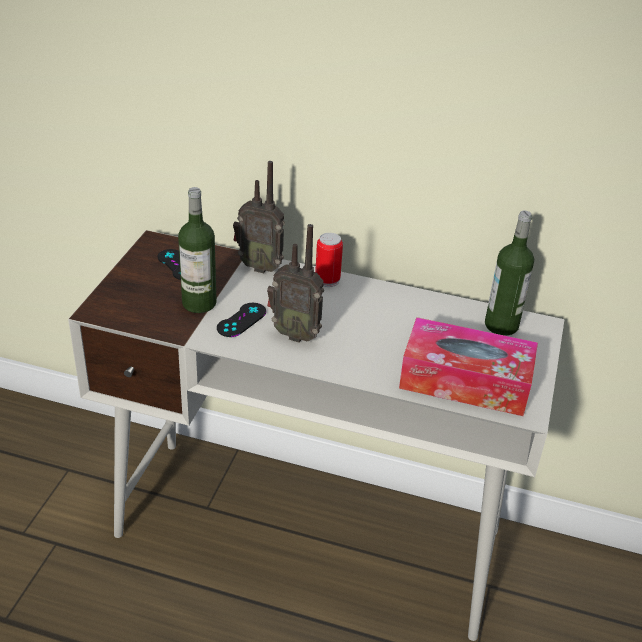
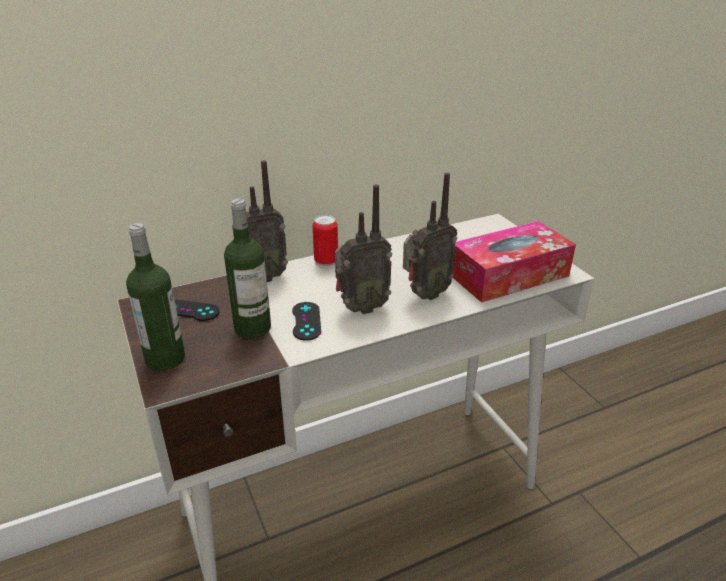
camera: 40 degrees left, 5 degrees down
(362, 353) = (424, 294): none -> radio
(501, 325) = (474, 233): bottle -> bottle (165, 358)

